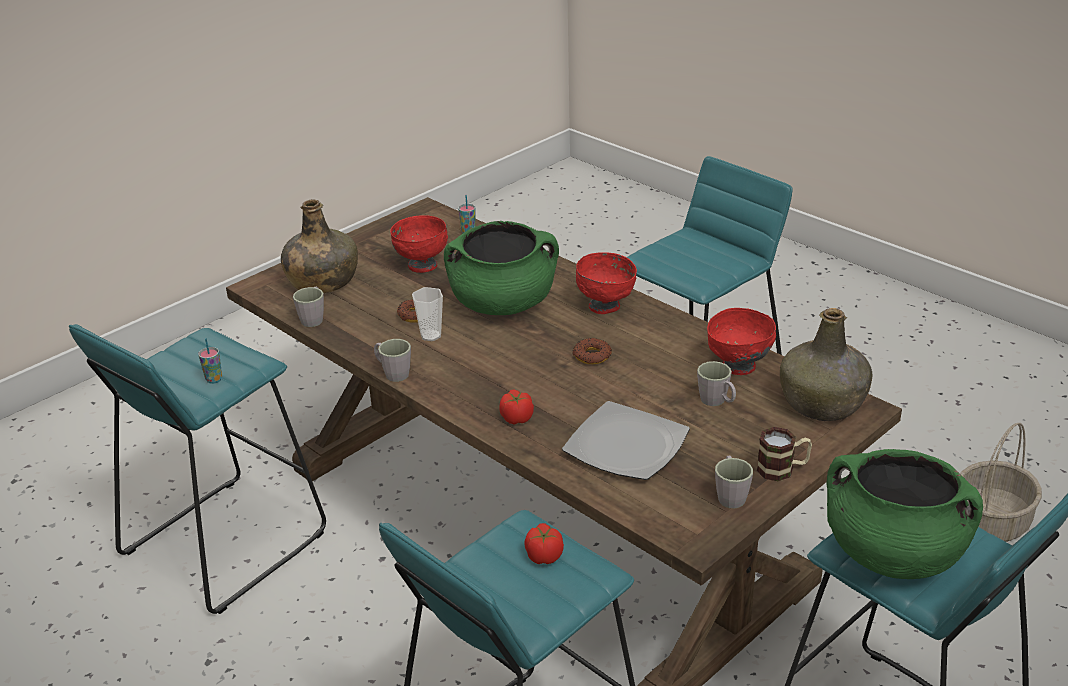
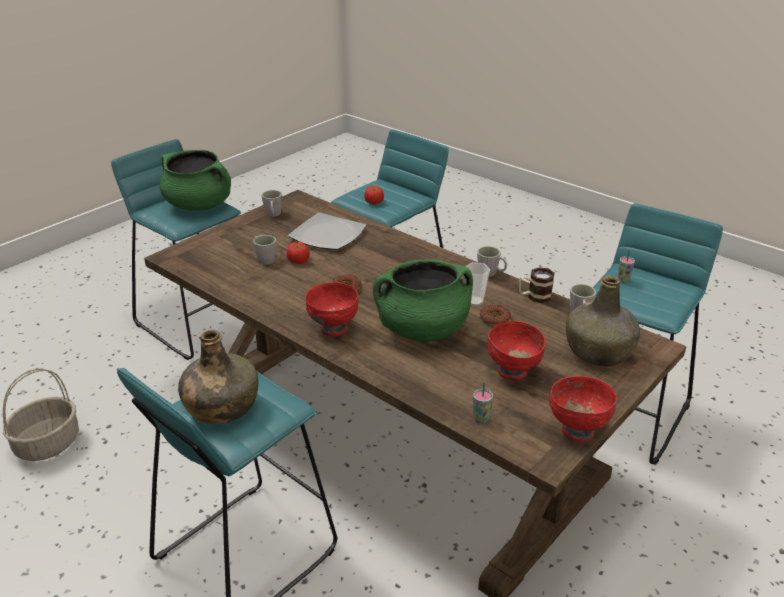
camera: 175 degrees right, 0 degrees up
(517, 418) = (396, 248): tomato -> tomato (298, 261)
(738, 367) = (240, 281): red bowl -> red bowl (577, 430)
(782, 469) = (239, 226): mug -> mug (534, 297)
(823, 403) = (193, 259): green bottle -> green bottle (221, 407)

